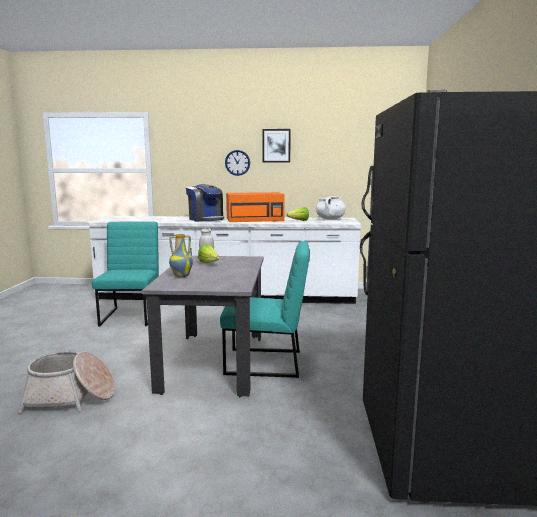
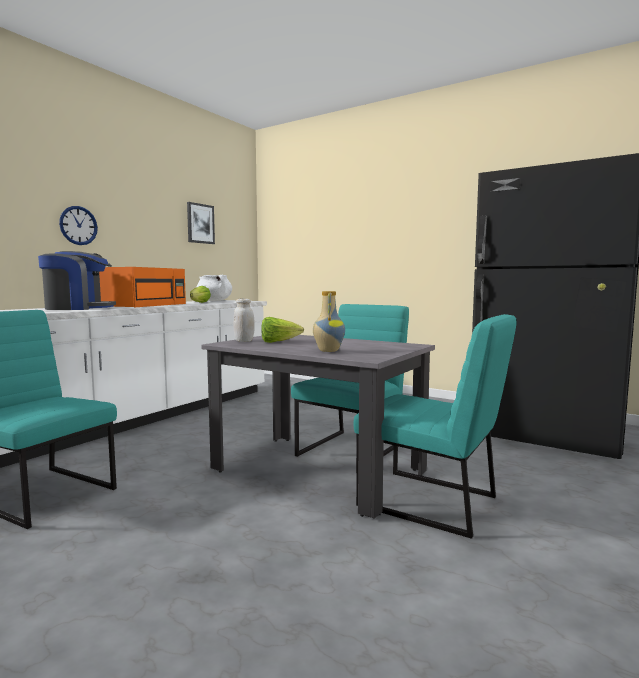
camera: 60 degrees left, 5 degrees down
(71, 397) = (324, 588): basket -> none
(192, 408) = (431, 502): none -> turquoise chair
(276, 145) = (129, 207): picture -> picture (200, 223)

